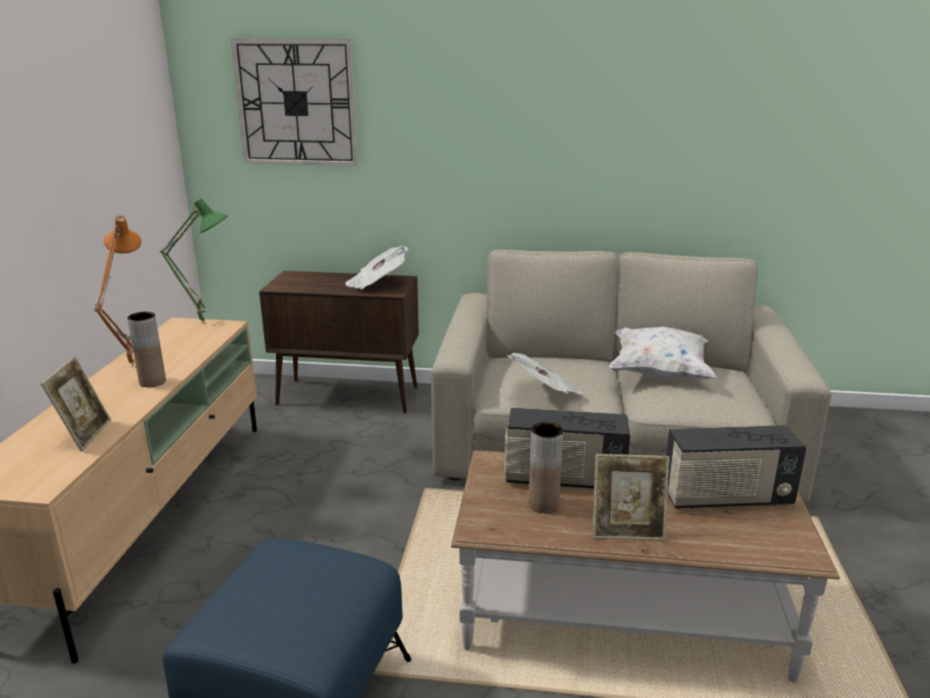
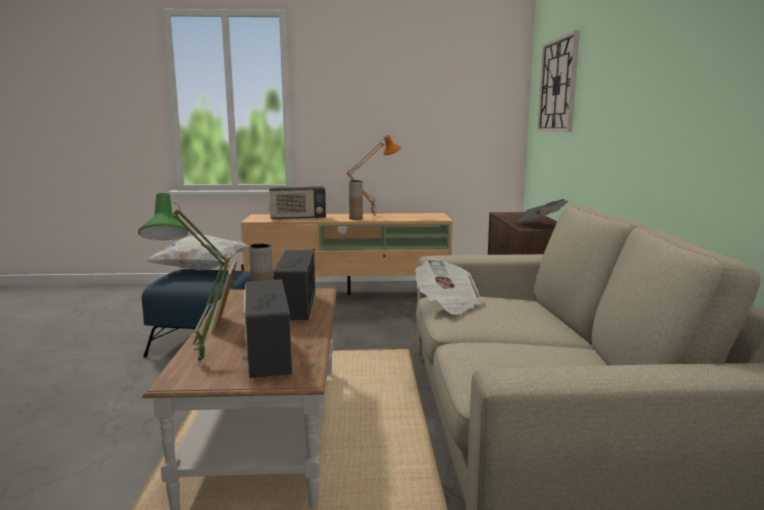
camera: 80 degrees right, 10 degrees down
(85, 435) = (298, 218): picture frame -> radio
(204, 322) = (441, 216): green table lamp -> green table lamp (203, 364)
(659, 373) = (554, 352): white pillow -> white pillow (202, 269)

